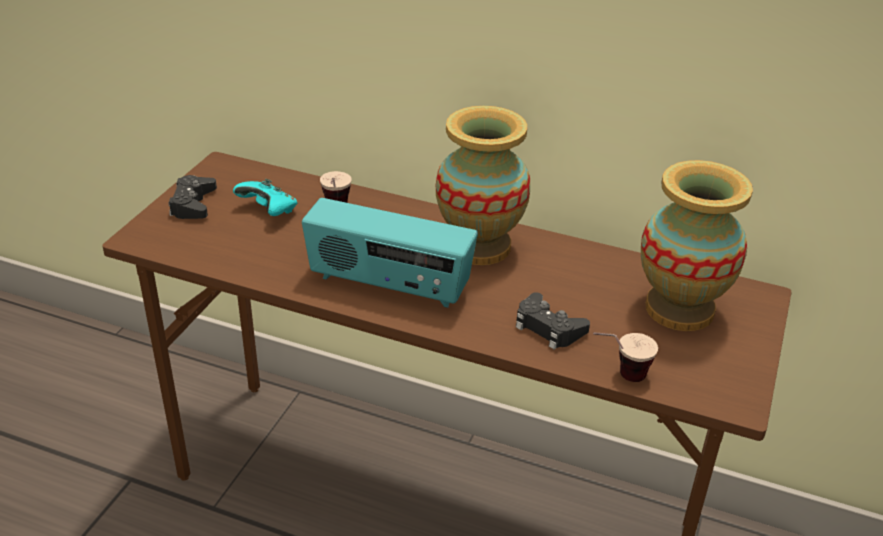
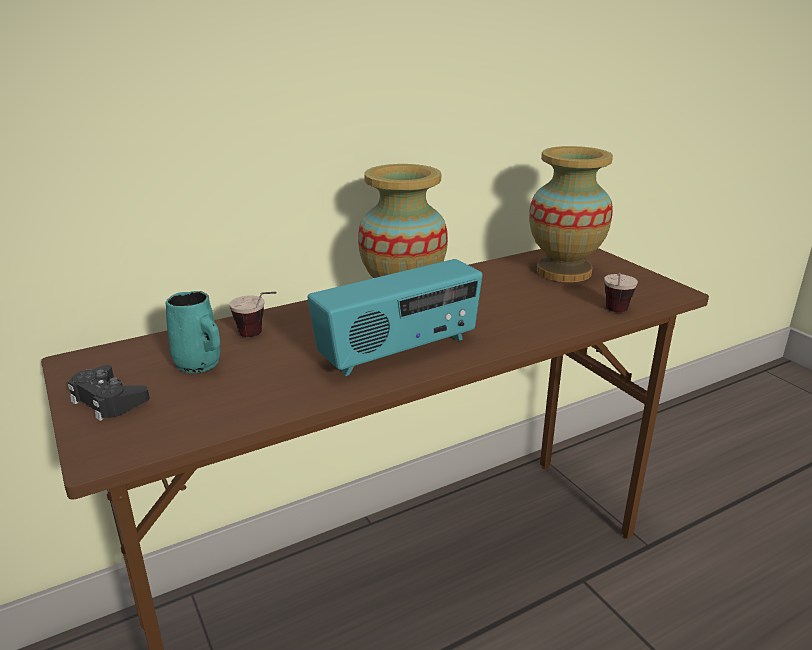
camera: 50 degrees left, 10 degrees down
(269, 211) = (199, 365): turquoise game controller -> turquoise mug
(548, 328) = (534, 315): black game controller -> none

